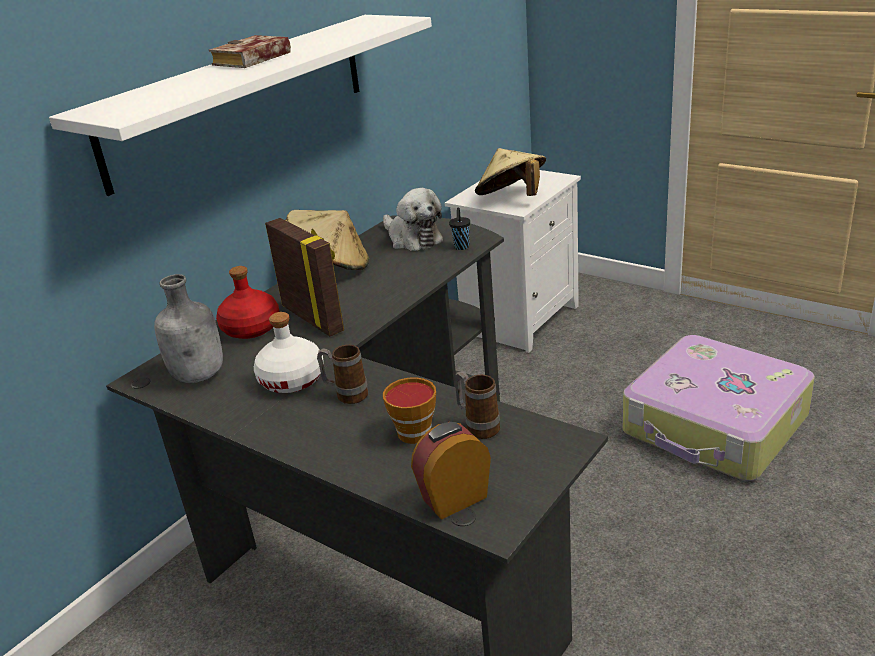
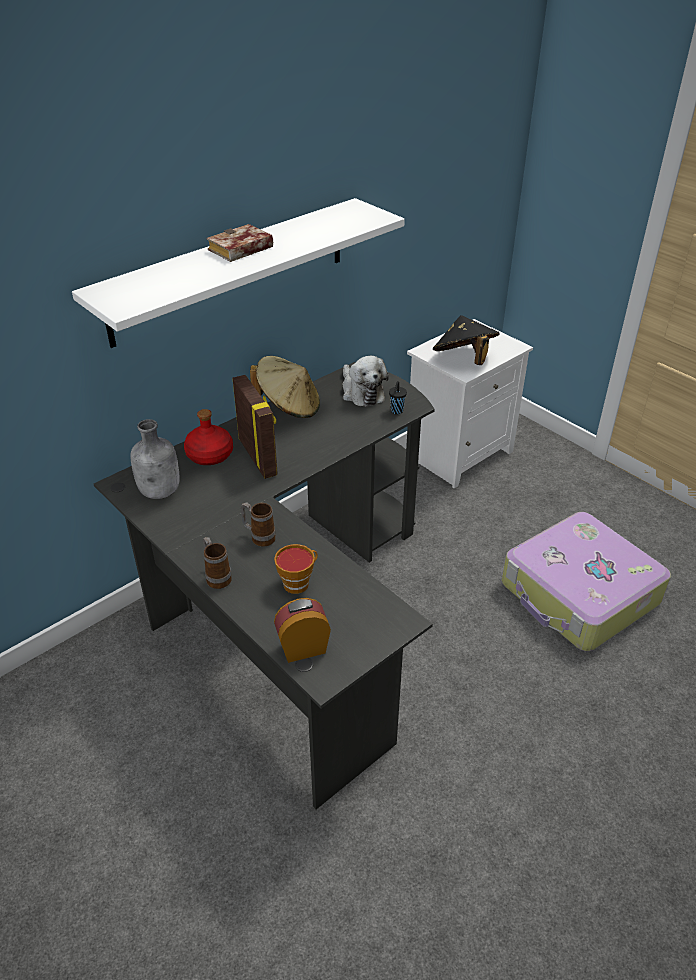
camera: 10 degrees right, 10 degrees up
(292, 379) = (225, 512): white bottle -> none
(478, 426) = (343, 590): mug -> mug (217, 577)
(511, 198) = (464, 360): beige hat -> black hat

